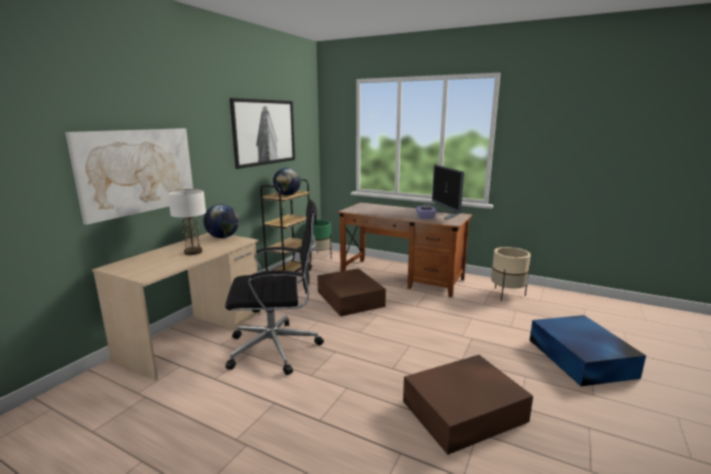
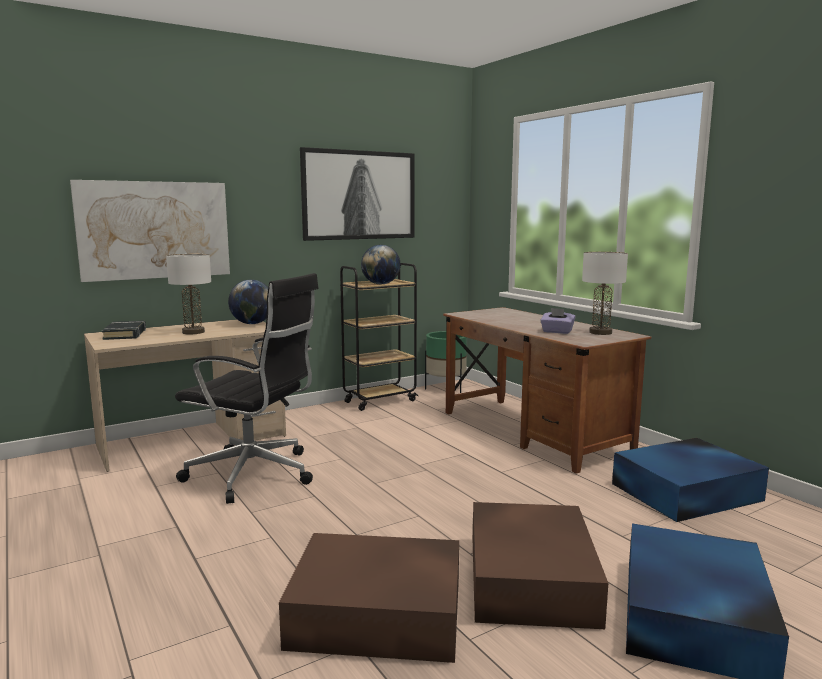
camera: 30 degrees right, 5 degrees down
(137, 263) = (125, 334): none -> black book
(350, 298) = (419, 442): brown storage box -> brown storage box (531, 577)
(446, 215) = (600, 332): monitor -> table lamp
(507, 294) = (688, 492): beige planter -> blue storage box

